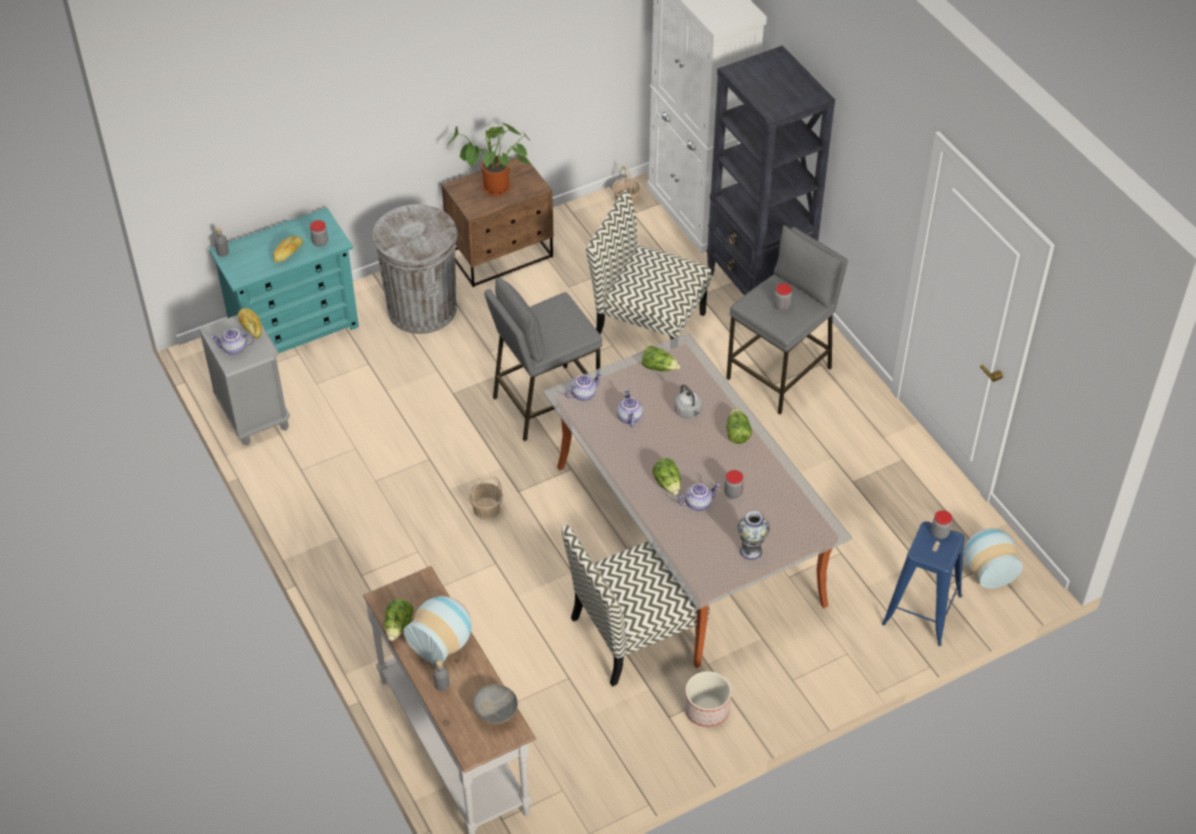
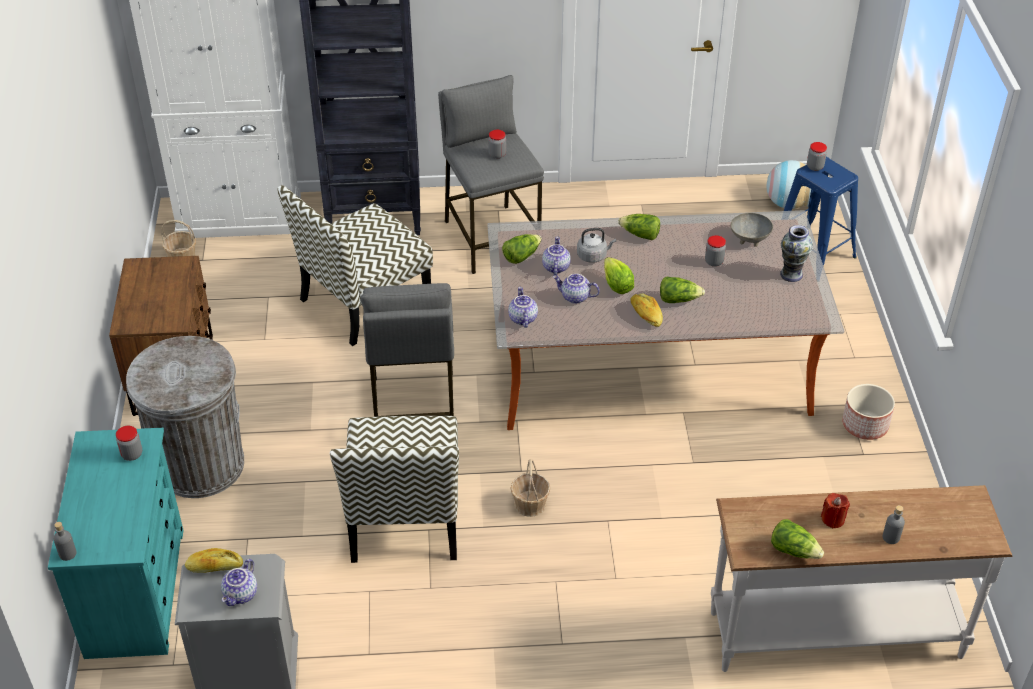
camera: 65 degrees left, 5 degrees down
(288, 253) = (125, 489): bread -> bread (645, 315)
(443, 643) = (833, 519): vase -> red candle
(494, 190) = (158, 297): potted plant -> none
(496, 714) = (945, 504): grey bowl -> grey bowl (750, 238)
(634, 634) = (752, 445): chair -> chair (405, 518)
(660, 439) = (617, 286): none -> lettuce
(698, 503) = (714, 287): teapot -> teapot (555, 267)

